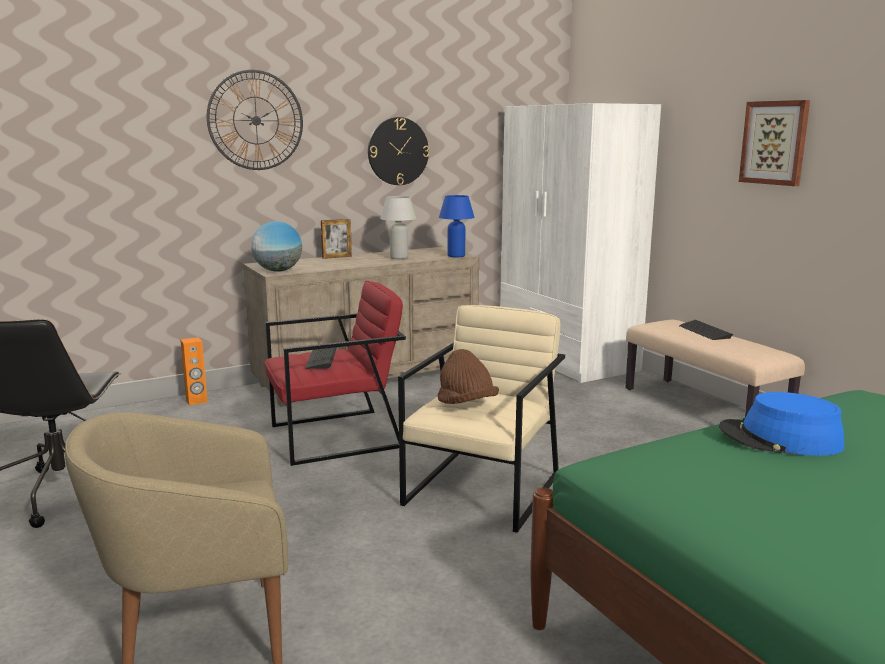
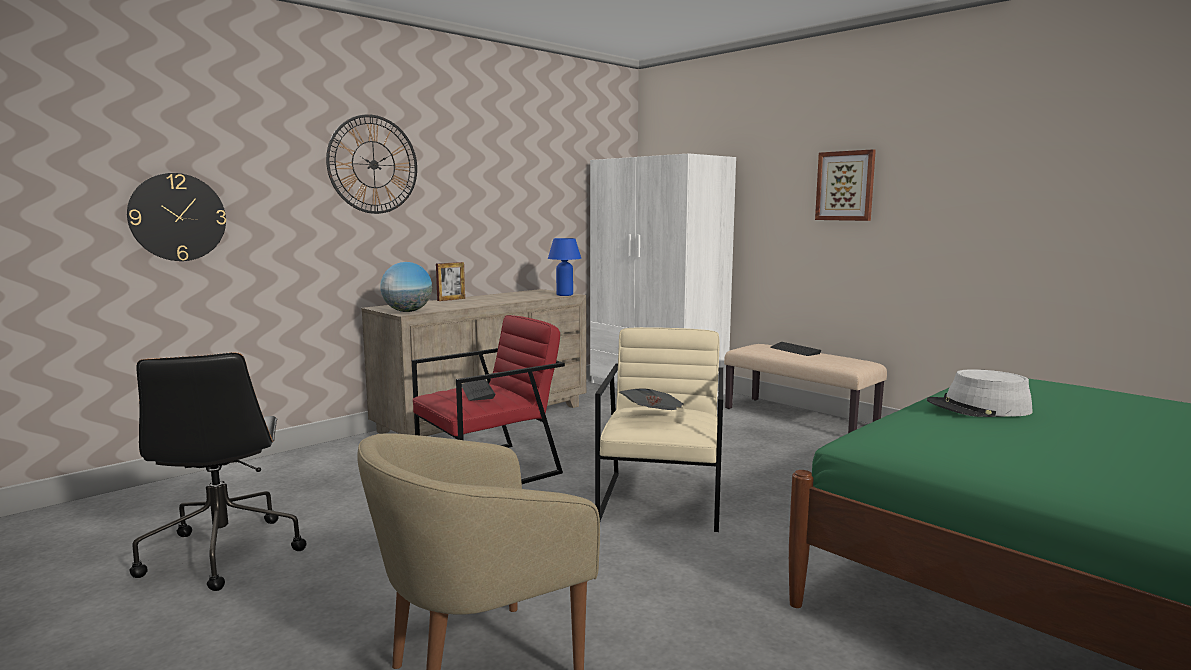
camera: 15 degrees left, 5 degrees down
(196, 401) = (318, 452): orange speaker -> none
(398, 151) = (501, 198): wall clock -> wall clock (177, 217)
(398, 257) = (512, 298): white table lamp -> none
(466, 404) = (653, 417): brown hat -> newspaper
(780, 439) = (978, 408): blue hat -> grey hat

